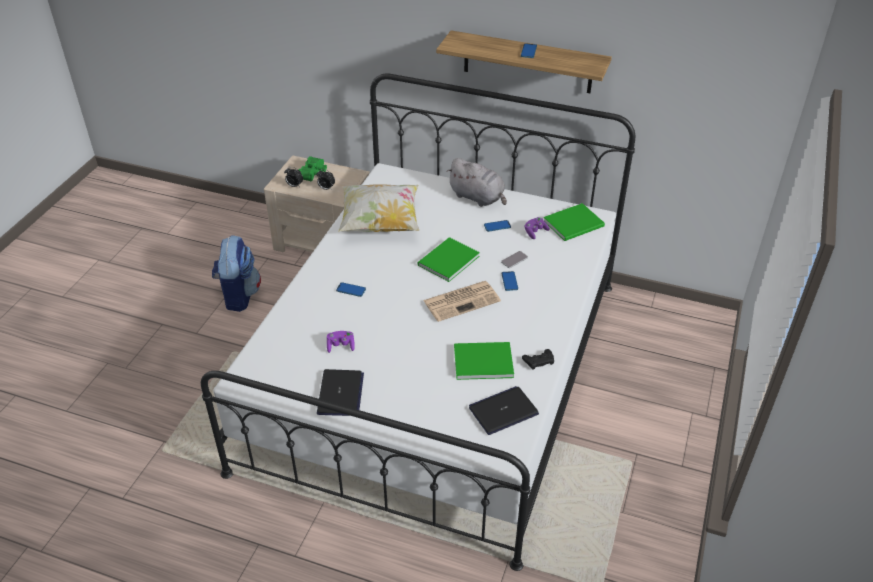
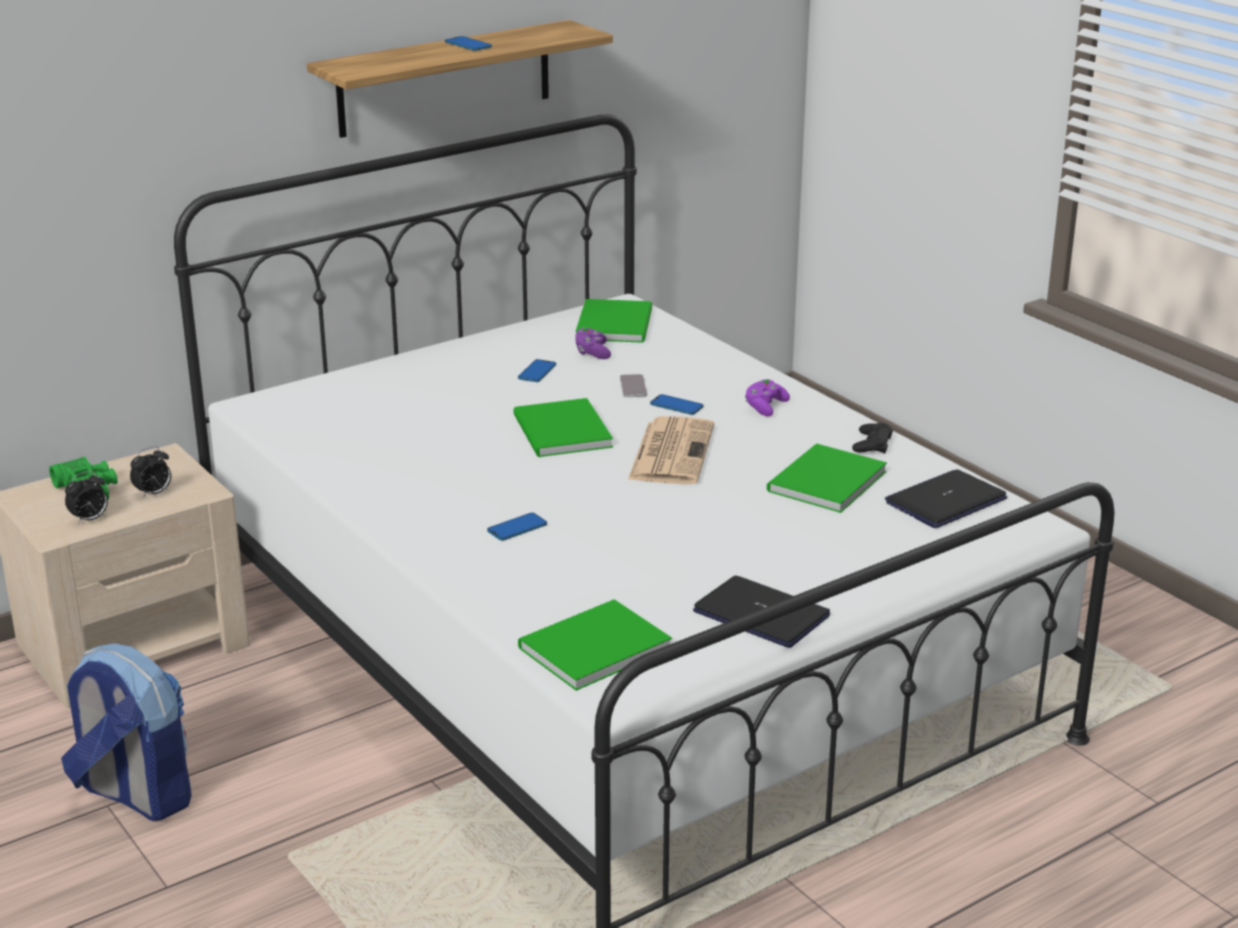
camera: 55 degrees left, 15 degrees down
(273, 355) = (589, 648): none -> green book
(341, 346) = (646, 579): purple game controller -> purple game controller (765, 407)
(380, 223) = (381, 451): pillow -> none
(478, 197) = (445, 362): grey plush toy -> none
(503, 411) = (945, 501): laptop -> laptop turned 45 degrees clockwise

